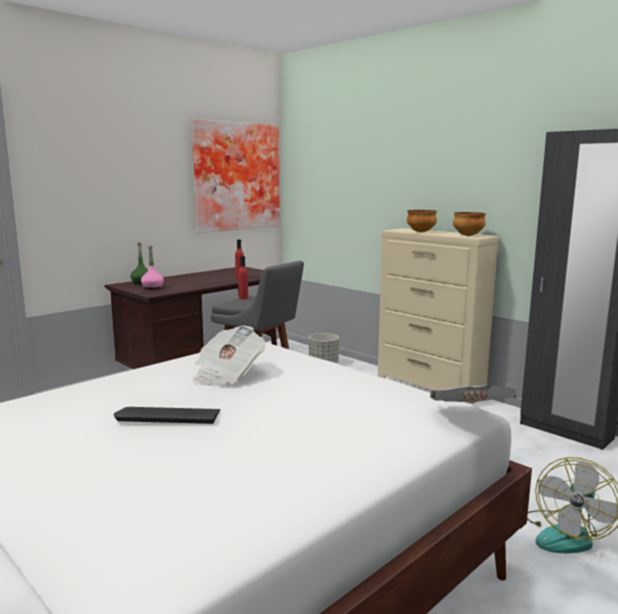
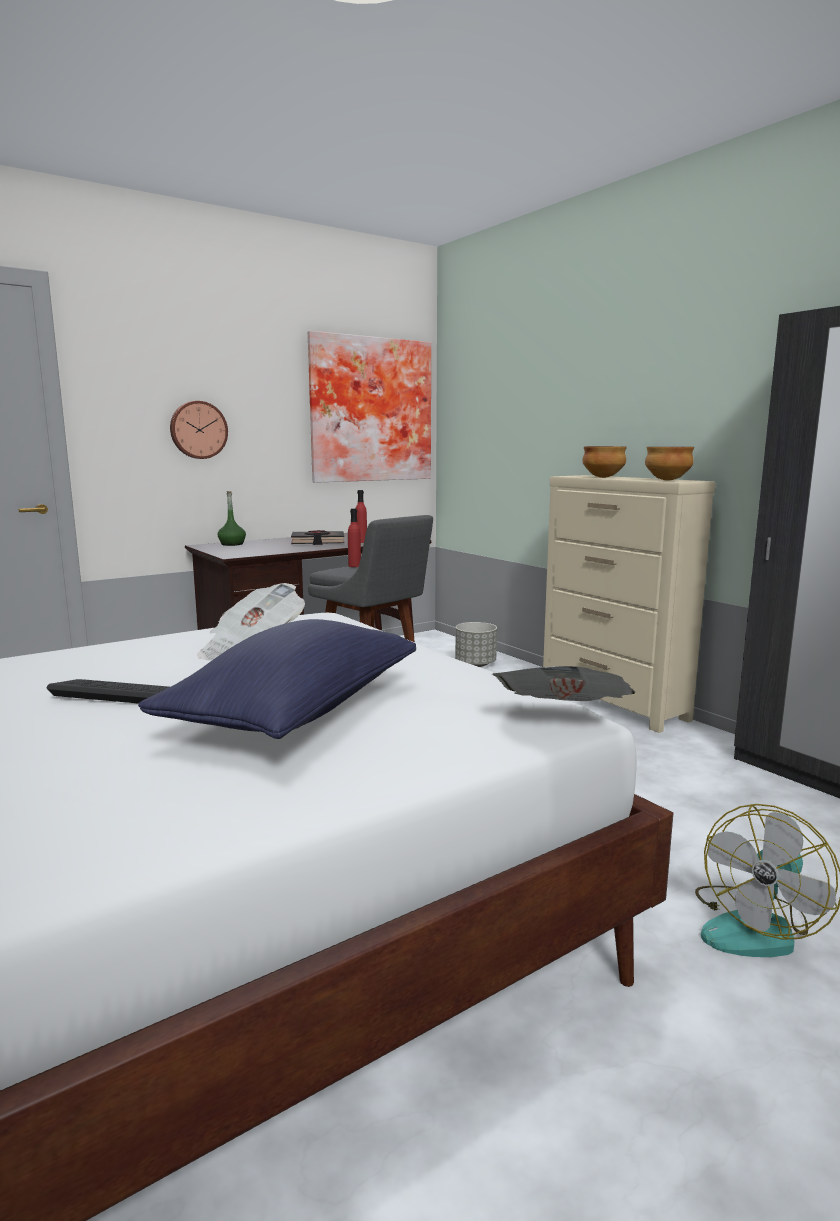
camera: 10 degrees right, 0 degrees up
(113, 195) = (198, 430): none -> wall clock
(152, 288) = (240, 549): pink bottle -> none
(207, 279) = (318, 542): none -> black book
(299, 422) = (297, 712): none -> blue pillow

